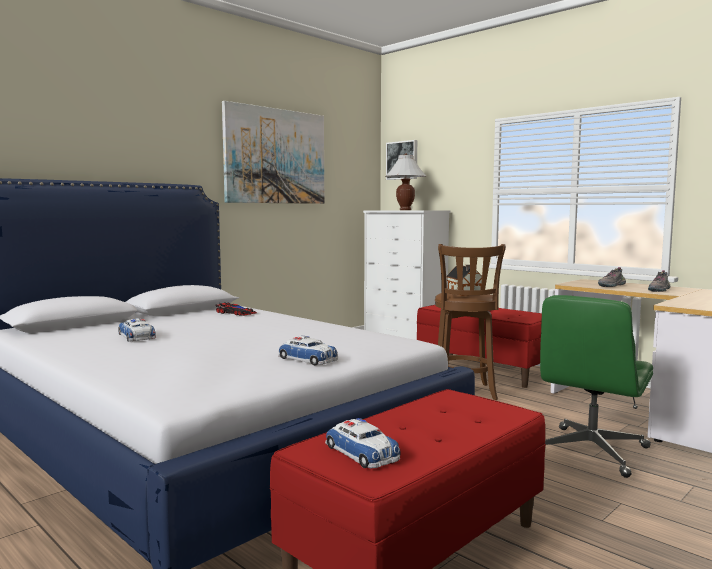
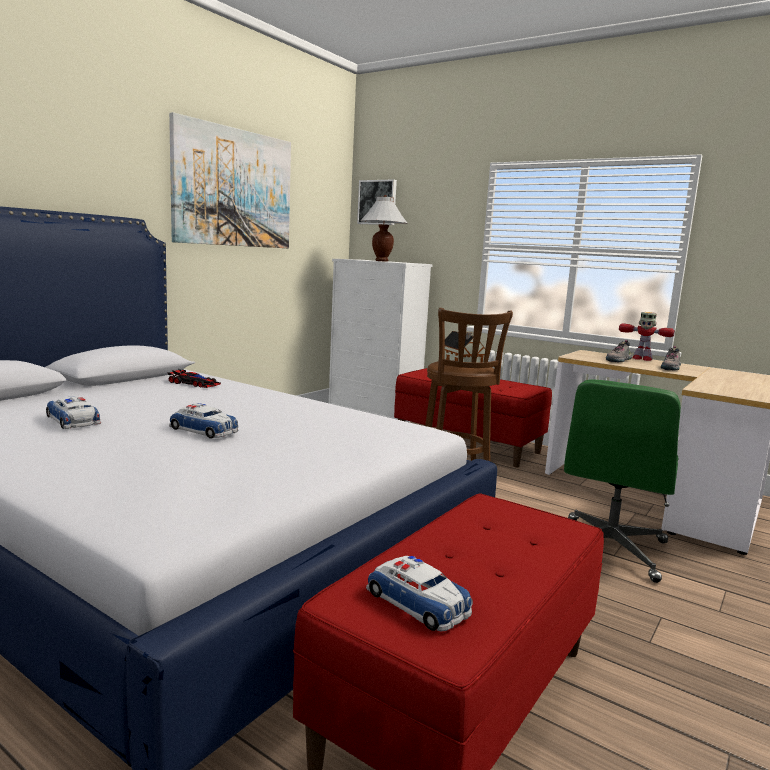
camera: 10 degrees left, 5 degrees up
(308, 359) = (312, 458): toy car -> toy car (204, 430)
(637, 284) = (641, 359): none -> toy robot

